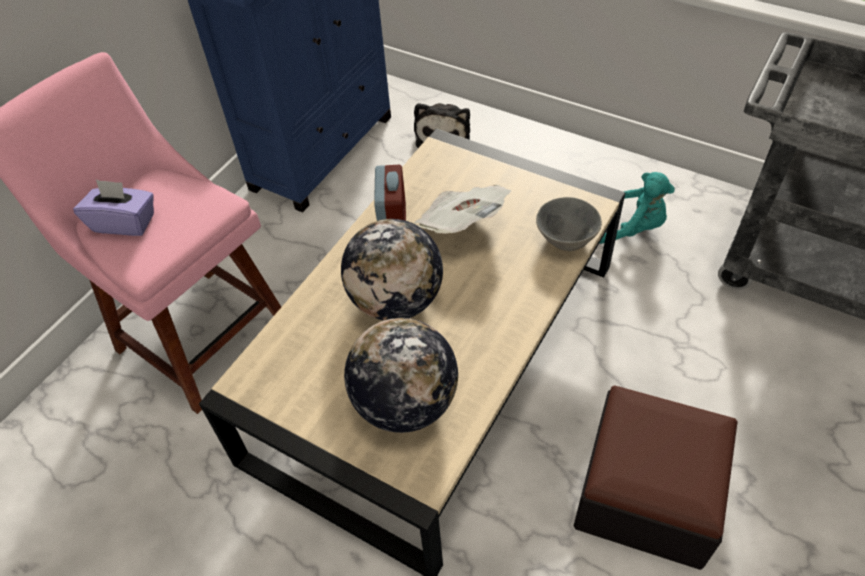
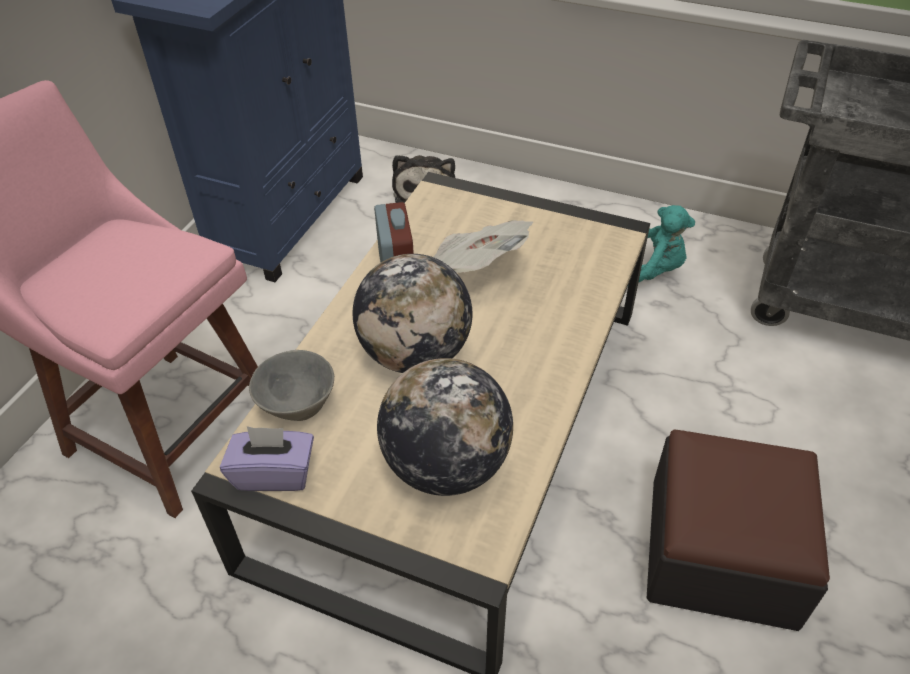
camera: 10 degrees left, 5 degrees down
(125, 222) = (83, 280): purple tissue box -> purple tissue box (274, 473)
(566, 238) = (596, 274): grey bowl -> grey bowl (298, 403)

